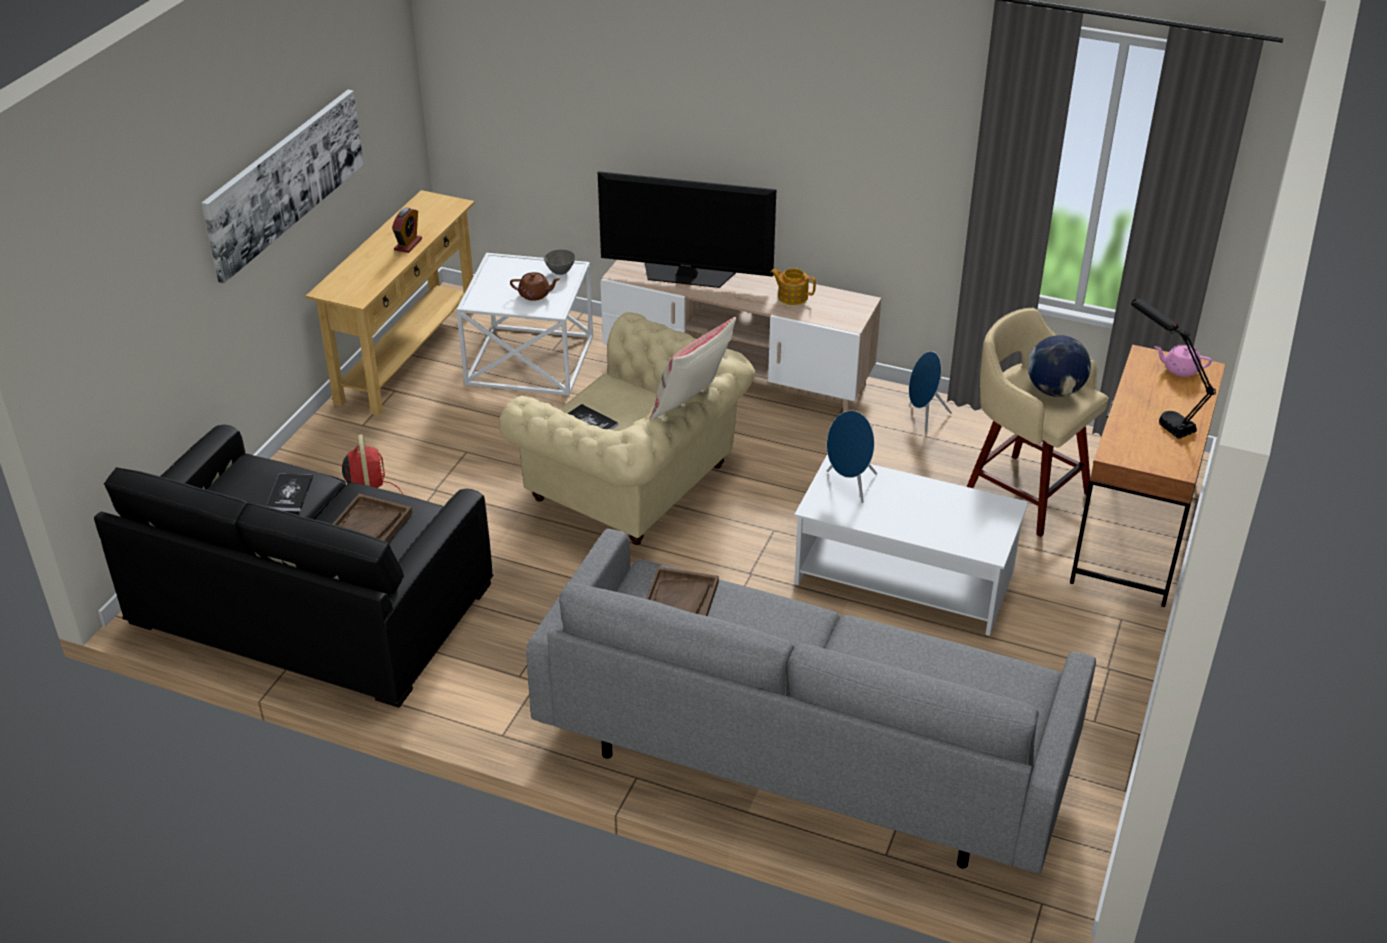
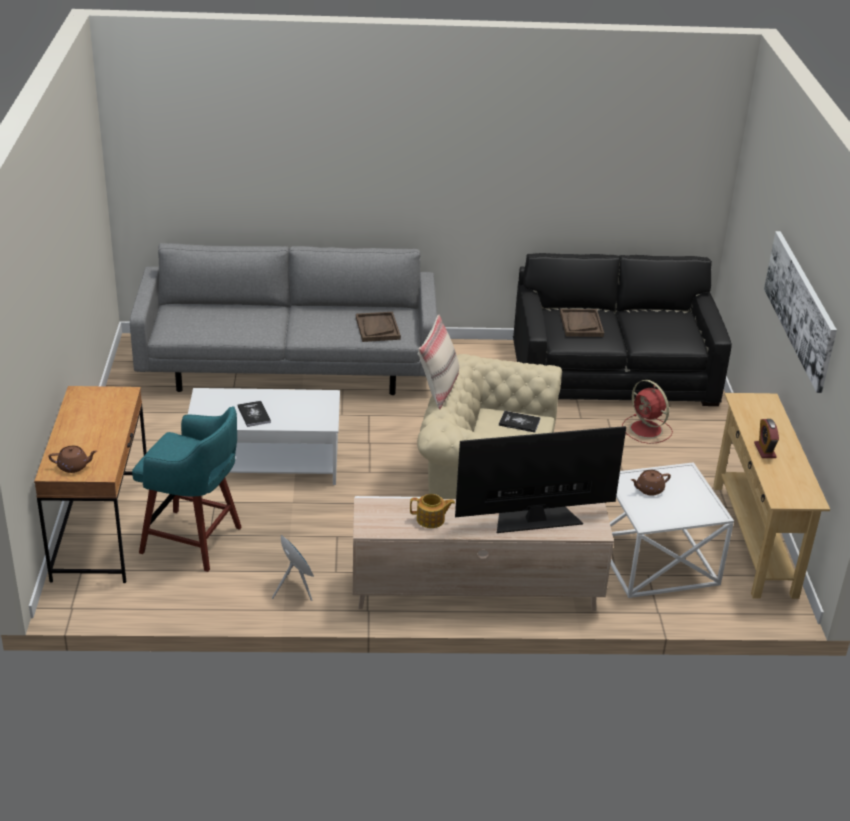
camera: 155 degrees right, 5 degrees down
(290, 493) = (645, 331): book -> book (254, 414)
(560, 272) = (652, 516): grey bowl -> none
(850, 485) = (312, 413): blue speaker -> none
(1023, 492) = (194, 541): beige stool -> turquoise stool
(1055, 391) = (175, 453): globe -> none
(1158, 413) = (92, 427): black table lamp -> none
(1180, 369) = (74, 466): pink teapot -> brown teapot

